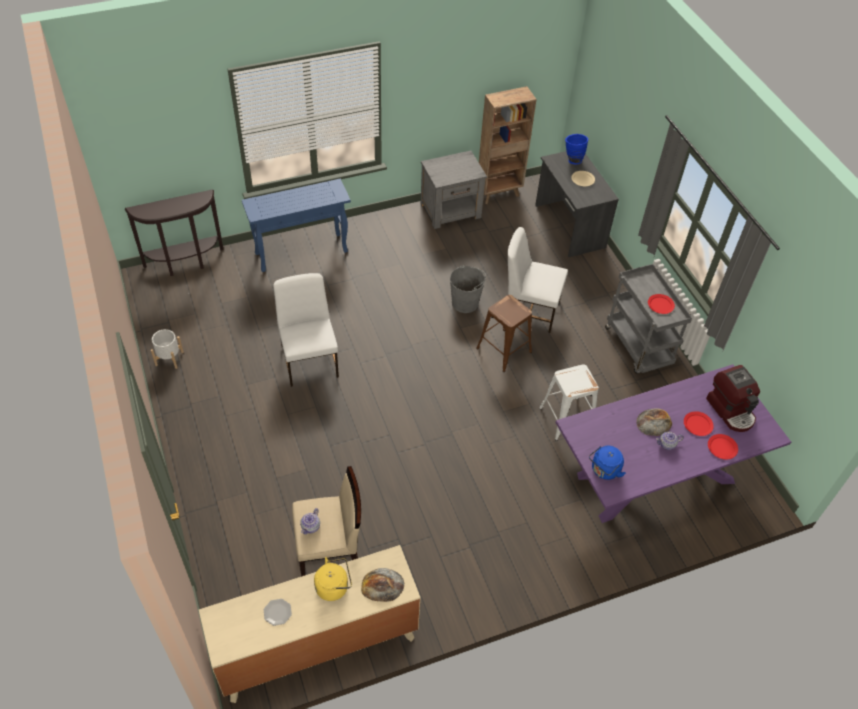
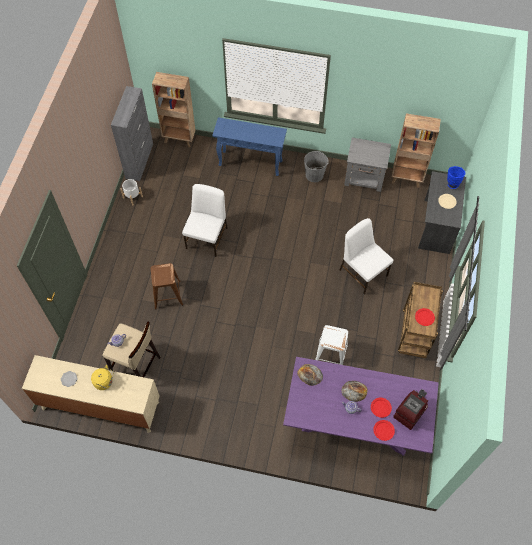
camera: 35 degrees right, 10 degrees up
(147, 311) = (139, 160): none -> grey cabinet
(185, 264) = (179, 139): brown console table -> brown bookcase
(382, 585) = (128, 396): bread -> bread (310, 374)
(465, 303) = (325, 247): grey bucket -> grey bucket (314, 175)
(503, 350) = (325, 291): brown stool -> brown stool (167, 295)
(604, 471) = (299, 403): blue kettle -> none
(639, 347) = (414, 334): grey cart -> brown cart
(731, 410) = (410, 411): coffee machine -> coffee machine turned 150 degrees counterclockwise

